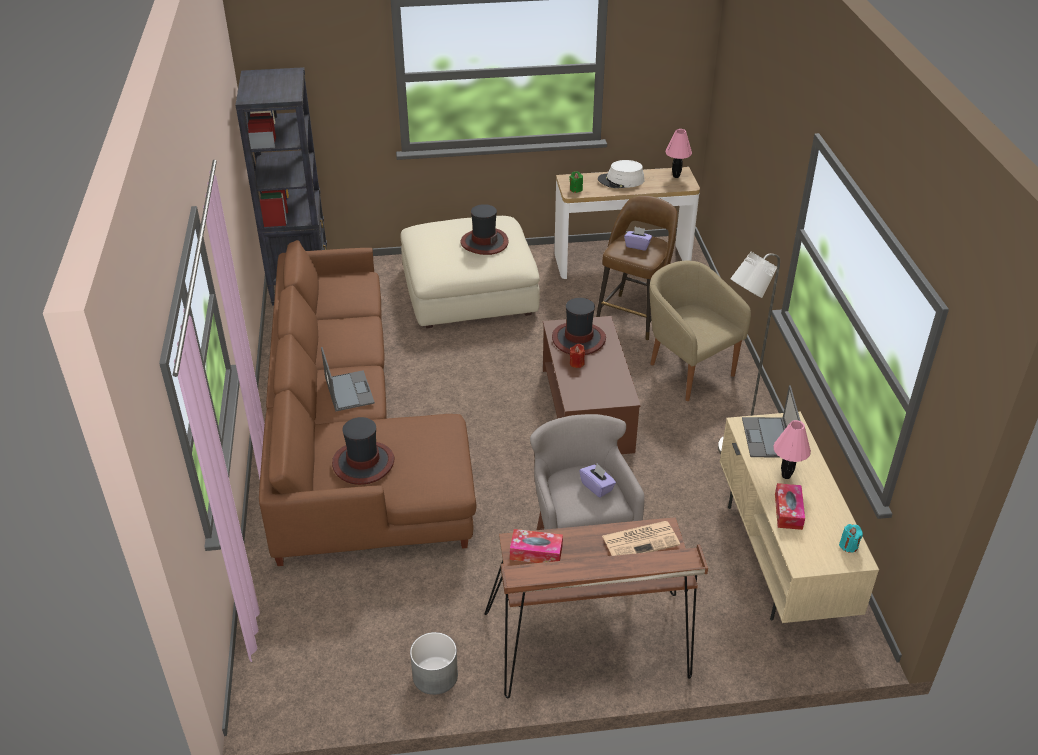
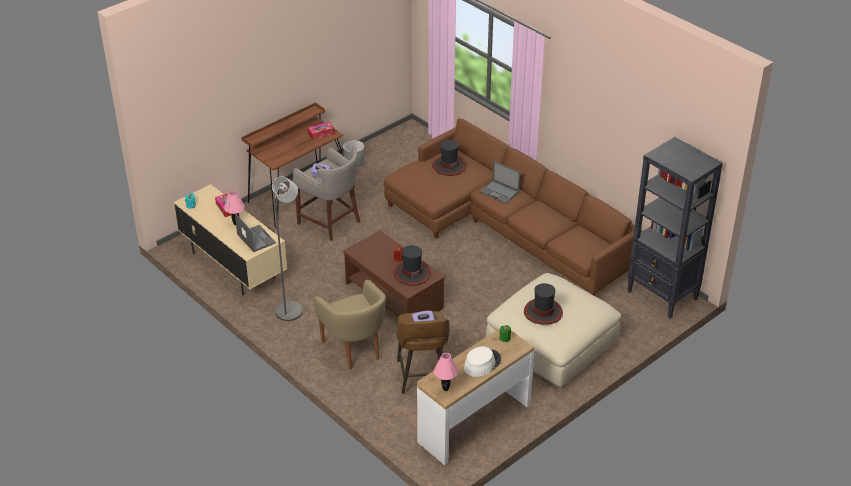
camera: 145 degrees right, 0 degrees up
(641, 540) = (281, 154): newspaper -> none
(687, 371) = (354, 349): beige armchair -> beige armchair turned 45 degrees clockwise

